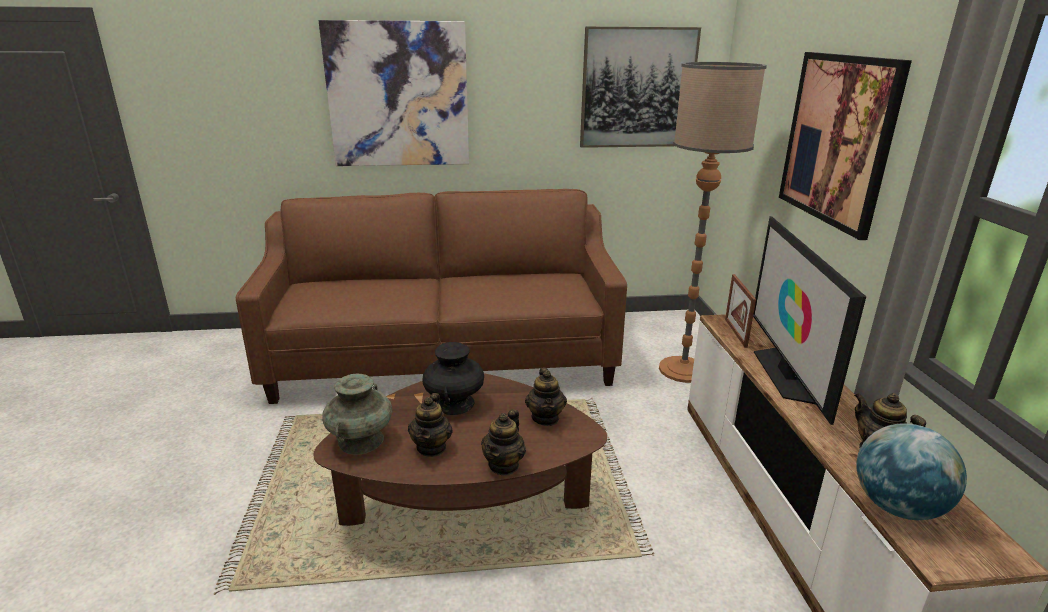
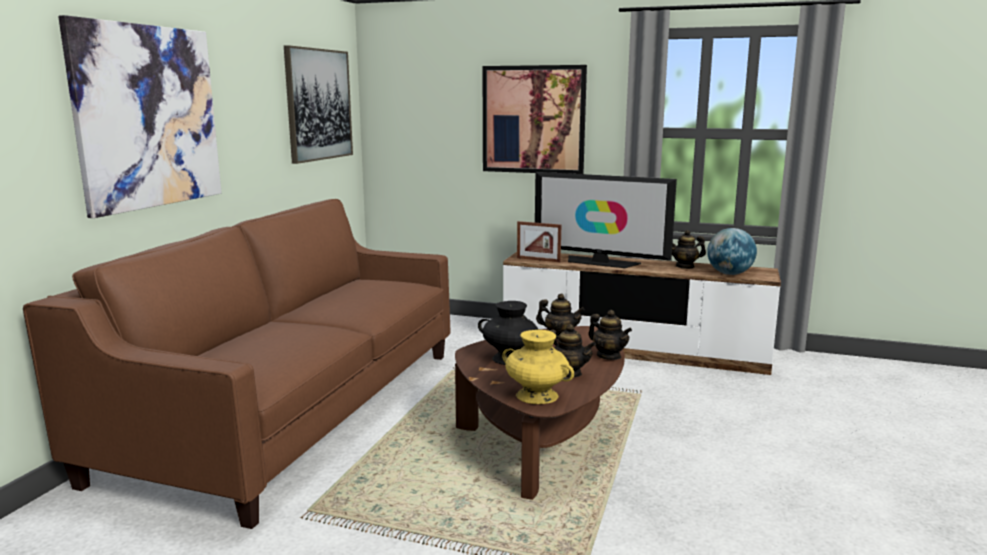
camera: 65 degrees left, 10 degrees down
(361, 440) = (536, 395): turquoise vase -> yellow vase
(683, 370) = (451, 332): floor lamp -> none

